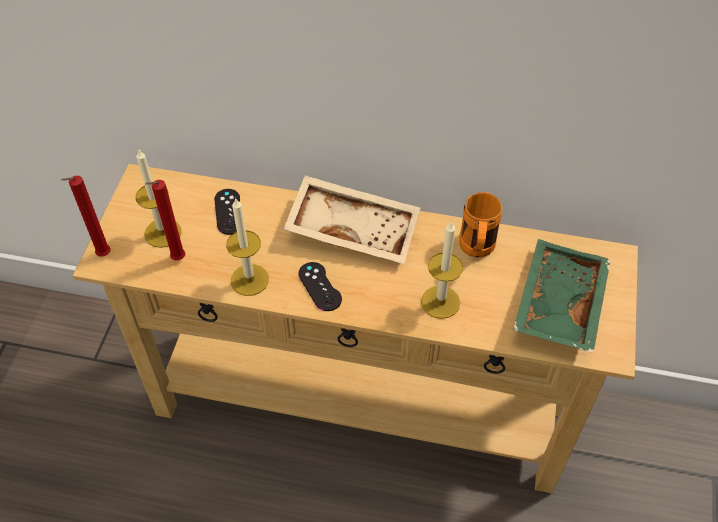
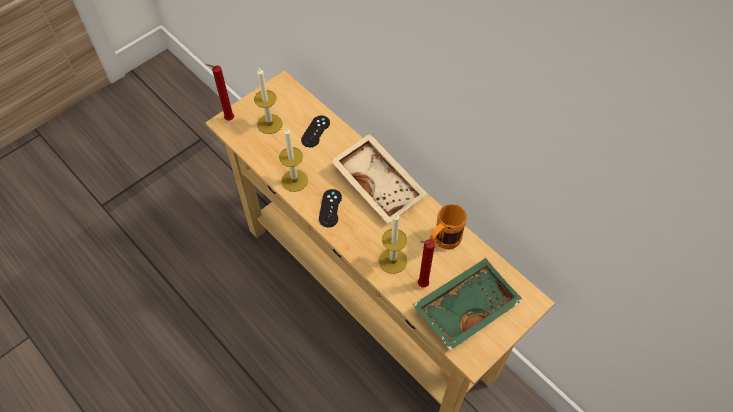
camera: 35 degrees right, 5 degrees up
(176, 260) = (264, 144): red candle -> red candle (421, 284)

